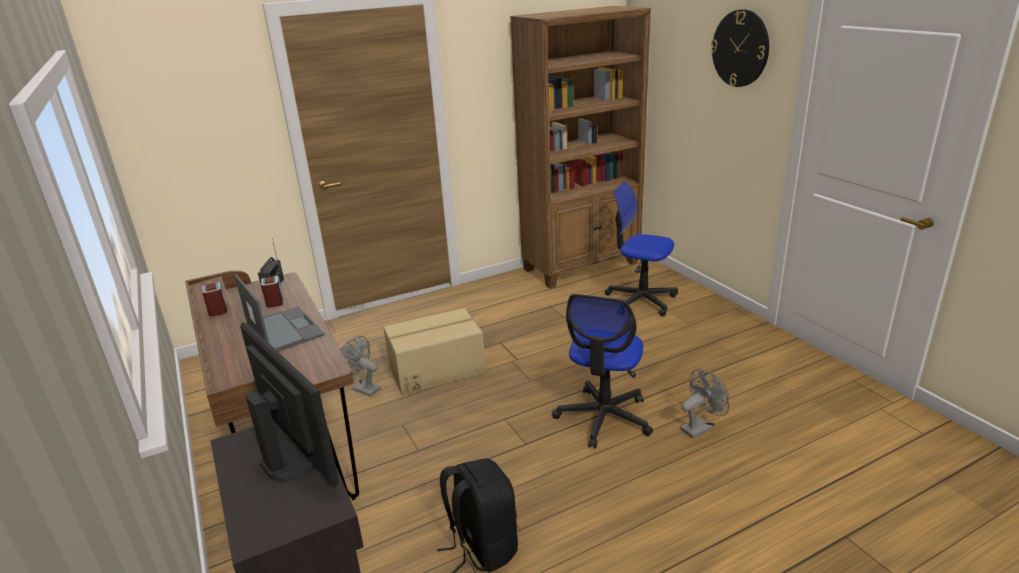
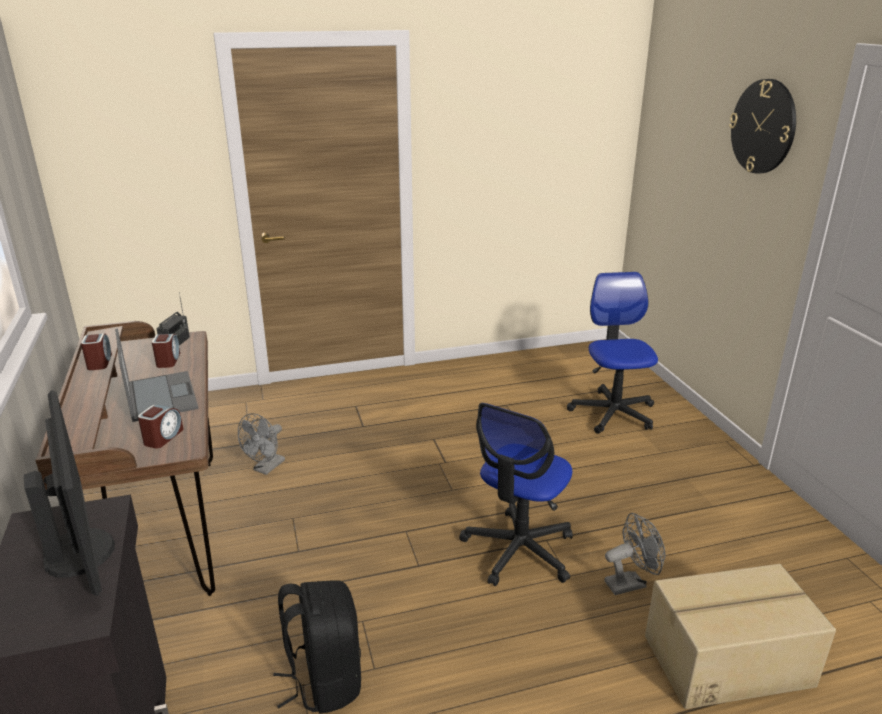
camera: 10 degrees right, 0 degrees up
(305, 362) = (163, 437): none -> alarm clock
(362, 388) = (266, 468): grey fan -> grey fan turned 105 degrees counterclockwise
(436, 369) = (352, 459): cardboard box -> cardboard box (726, 659)
(582, 266) = (558, 362): brown bookcase -> none
(640, 300) = (613, 413): office chair -> office chair turned 45 degrees clockwise

